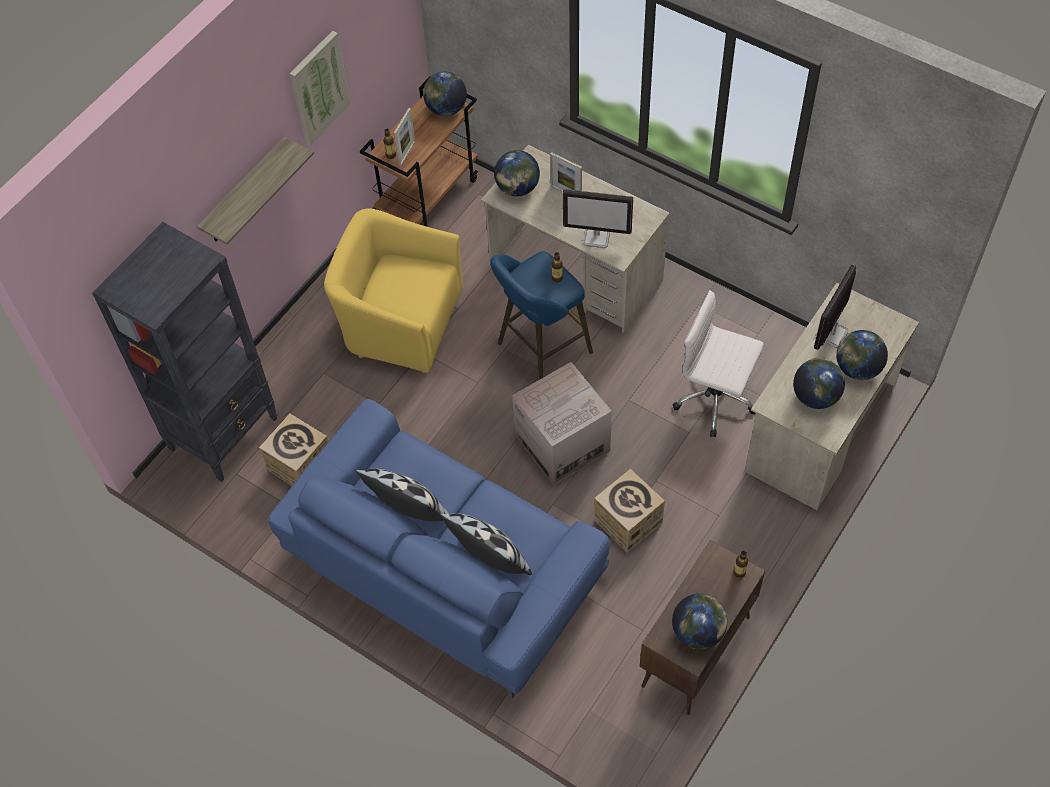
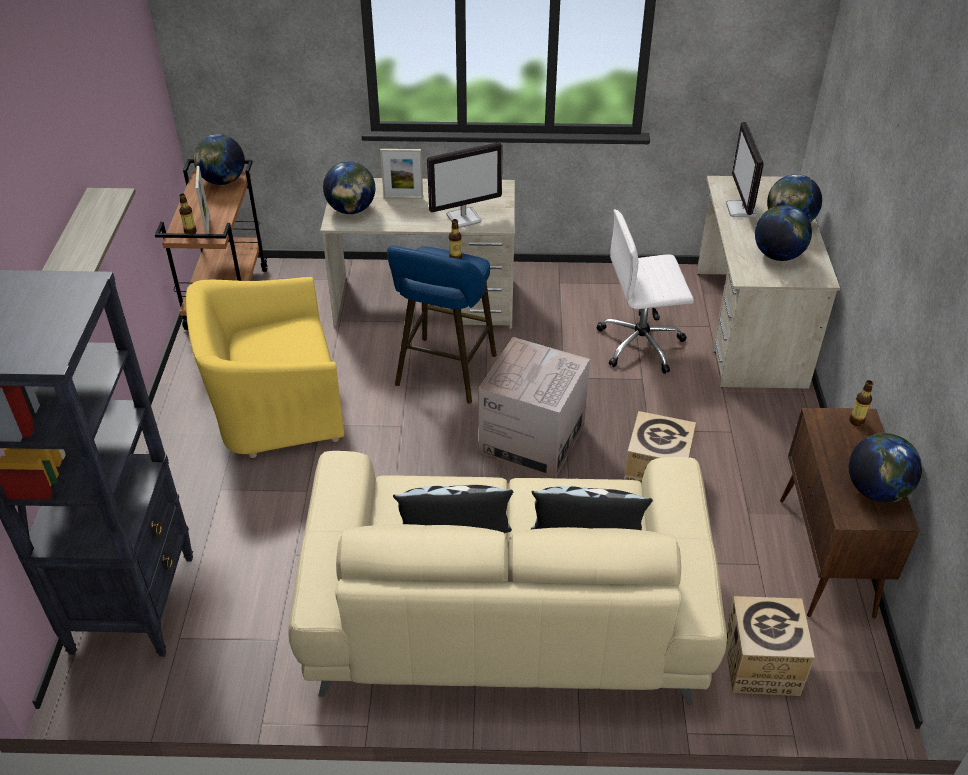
camera: 35 degrees left, 15 degrees down
(300, 465) = (256, 591): cardboard box -> cardboard box (760, 664)
(318, 87) = (104, 130): picture -> none
(443, 567) = (505, 611): blue sofa -> beige sofa

